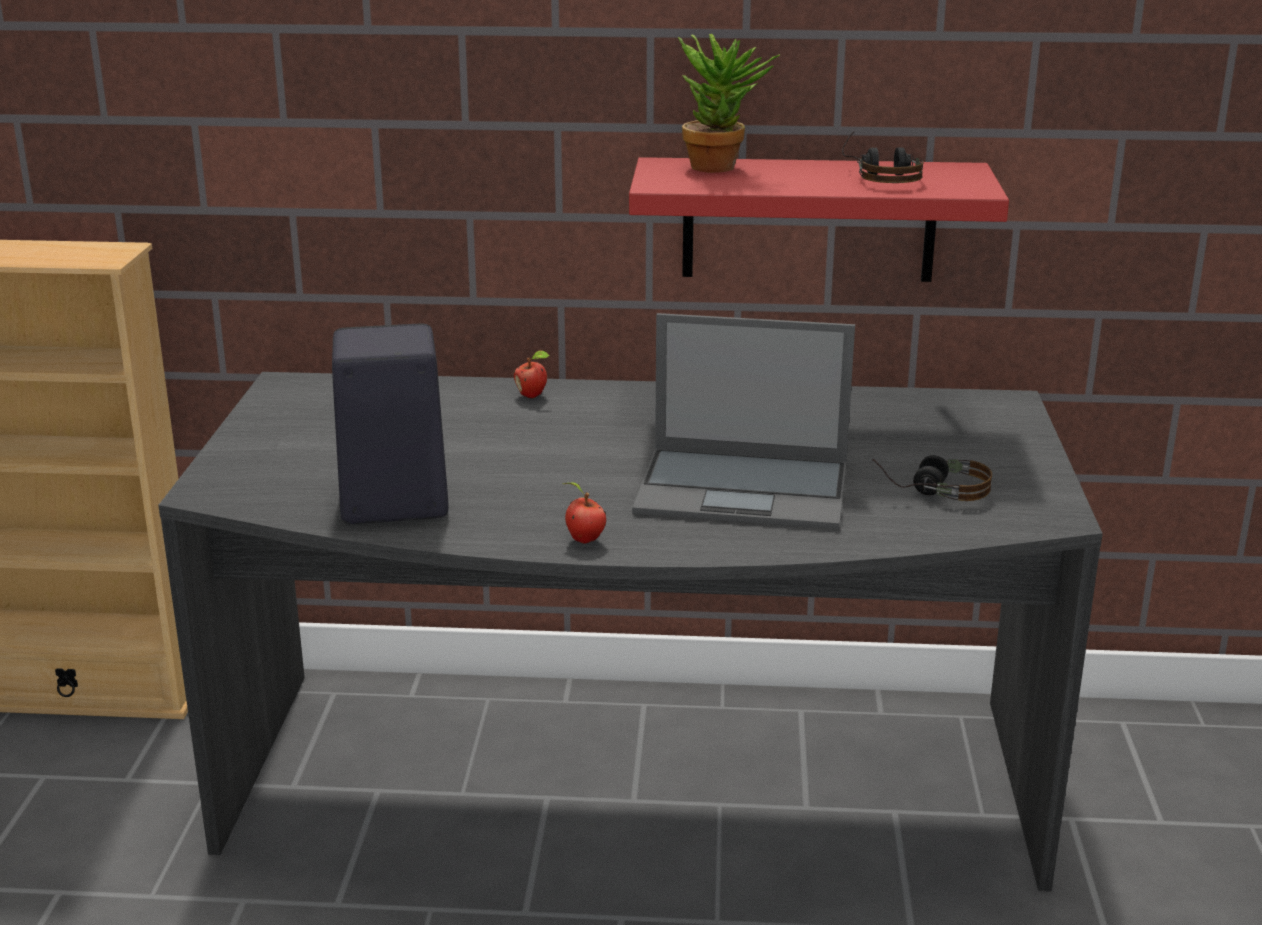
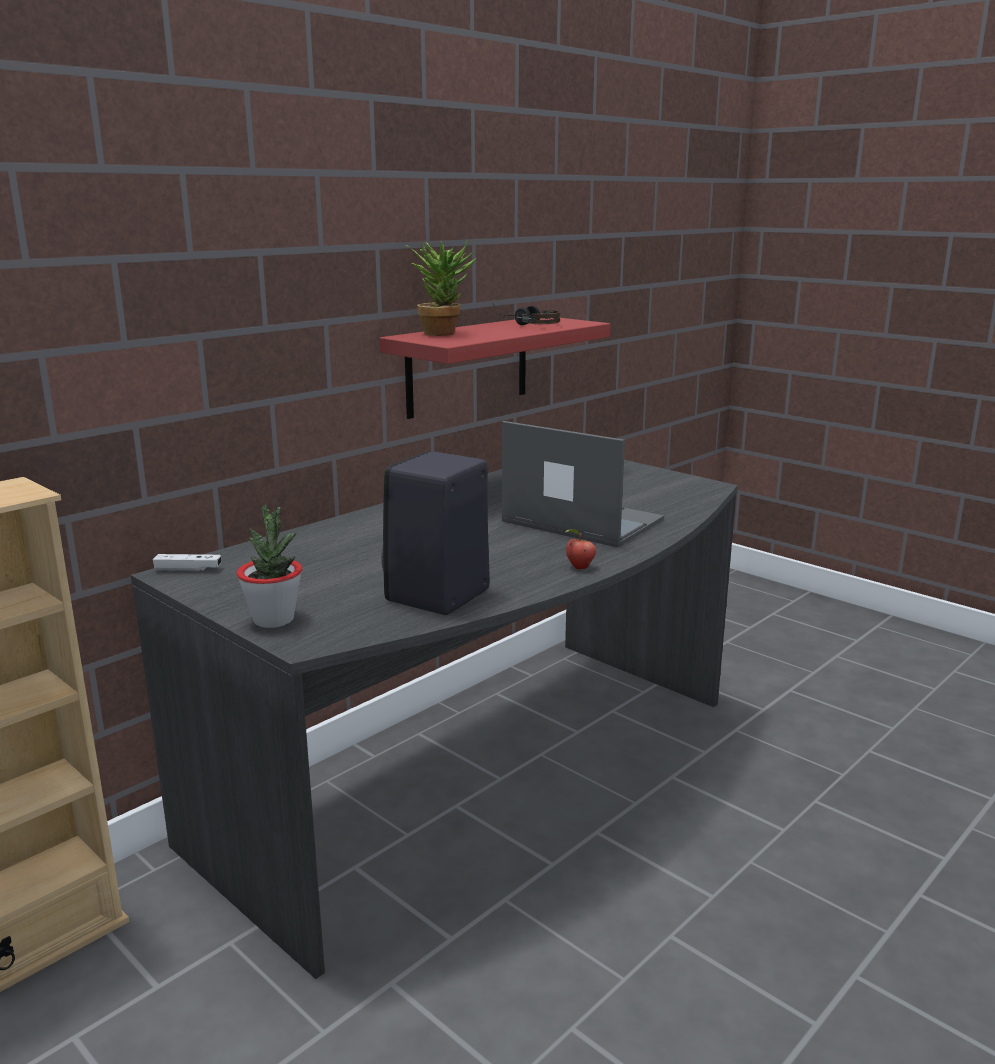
camera: 50 degrees left, 5 degrees down
(238, 461) = (274, 620): none -> potted plant
(303, 384) = (188, 569): none -> white game controller
(533, 396) = (359, 524): apple -> none
(746, 488) = (580, 520): laptop -> laptop turned 105 degrees counterclockwise
(931, 490) = (647, 493): headphones -> none

